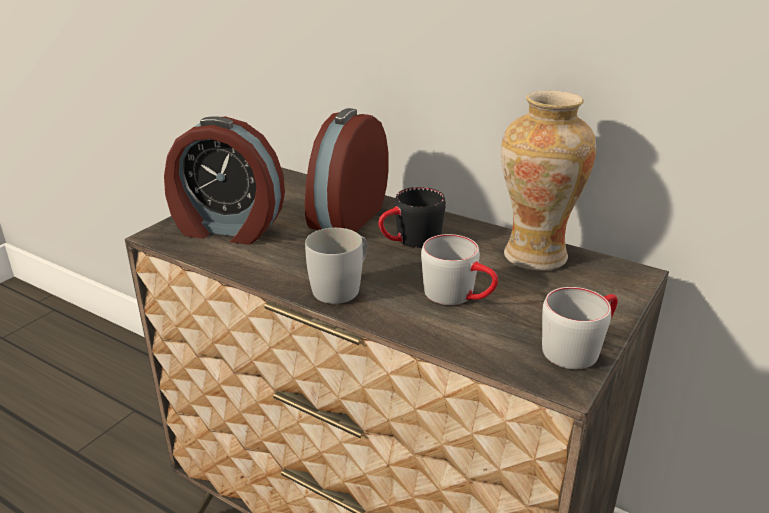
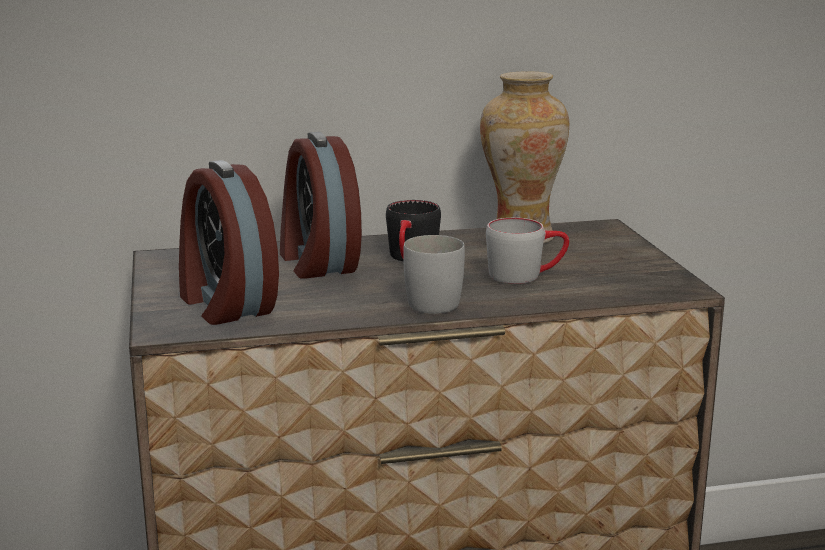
camera: 45 degrees left, 10 degrees down
(227, 229) = (224, 304): alarm clock -> alarm clock turned 90 degrees clockwise
(579, 347) = (655, 271): grey mug -> none

